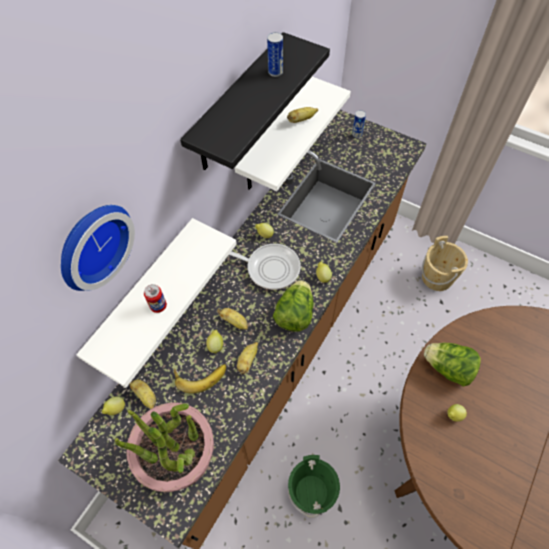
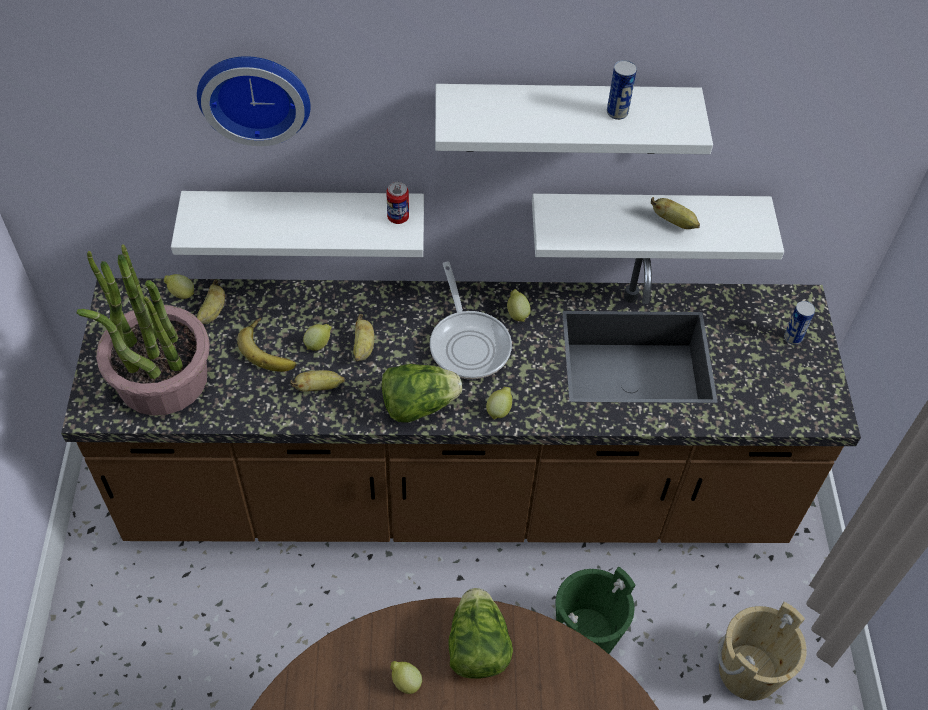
camera: 55 degrees right, 5 degrees down
(158, 306) = (282, 225): can -> can (398, 217)
(237, 106) = (564, 119): black shelf -> white shelf
(311, 492) = (273, 649): green bucket -> green bucket (586, 633)

